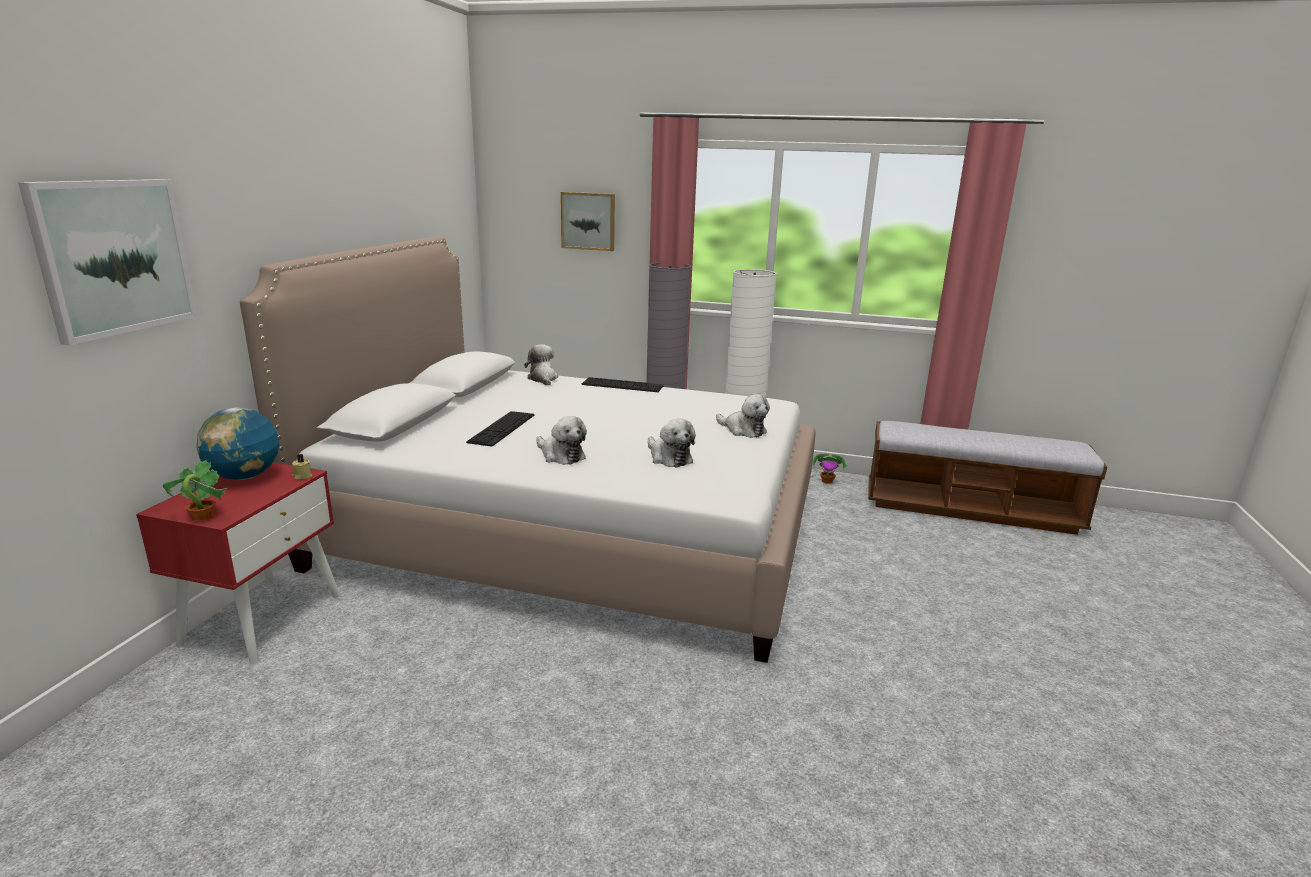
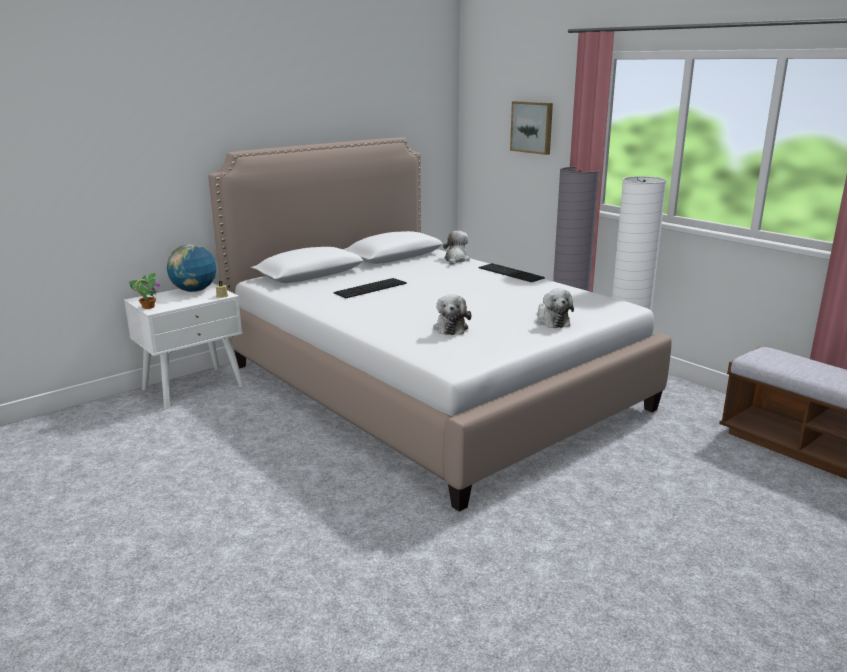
camera: 35 degrees right, 0 degrees up
(113, 257) = (126, 142): picture -> none
(263, 618) = (193, 387): red nightstand -> white nightstand
(561, 455) = (379, 312): plush toy -> none
(827, 481) = (706, 401): potted plant -> none

